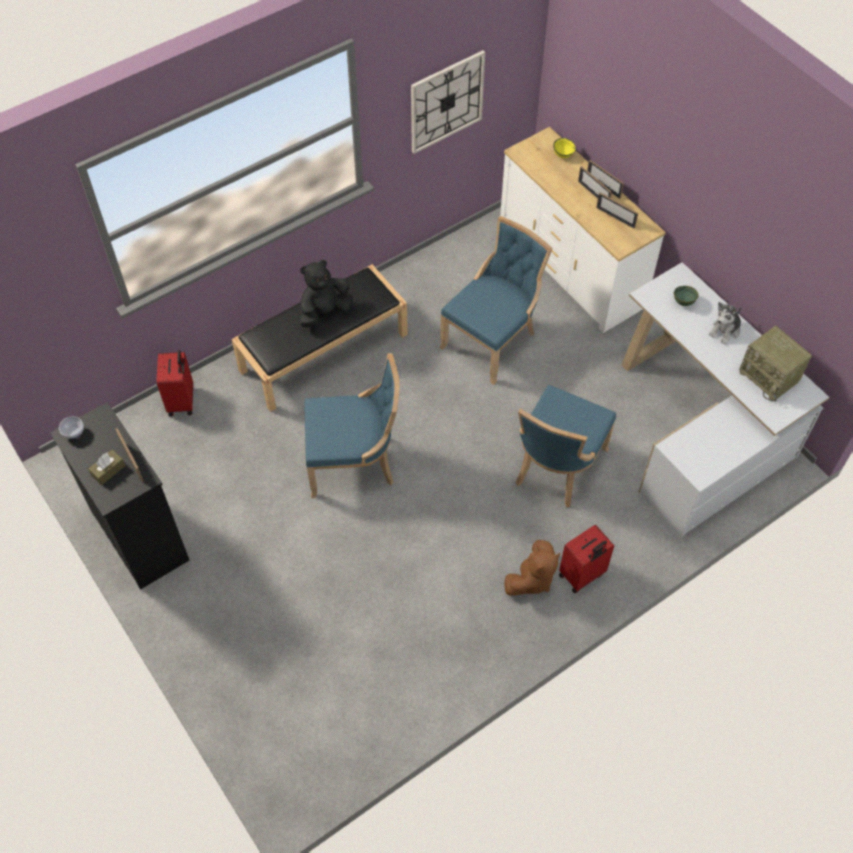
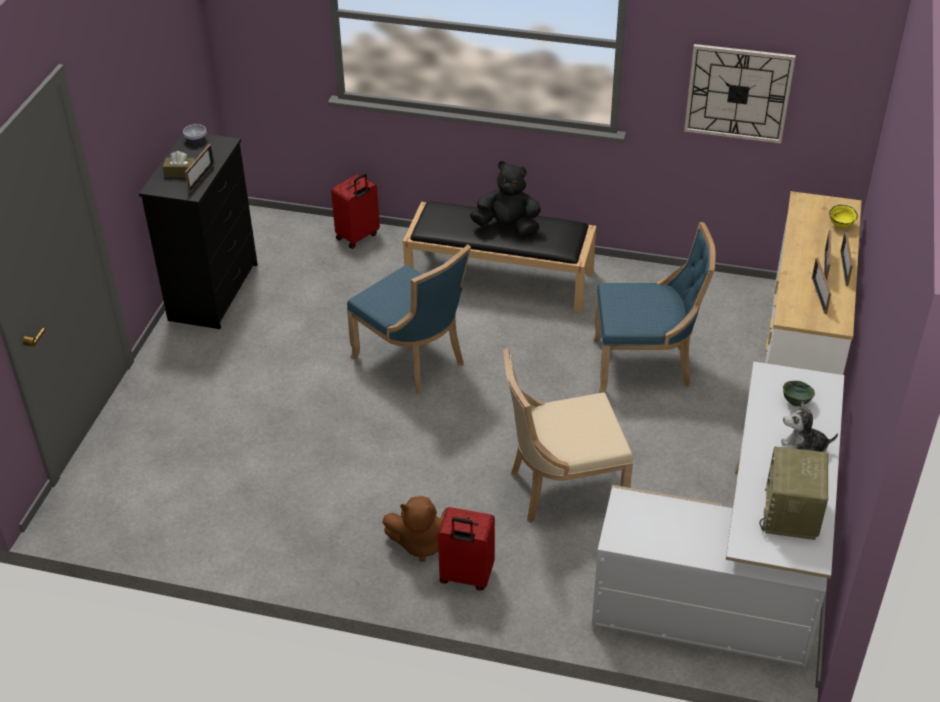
camera: 50 degrees right, 15 degrees down
(556, 468) = (562, 489): blue chair -> beige chair

